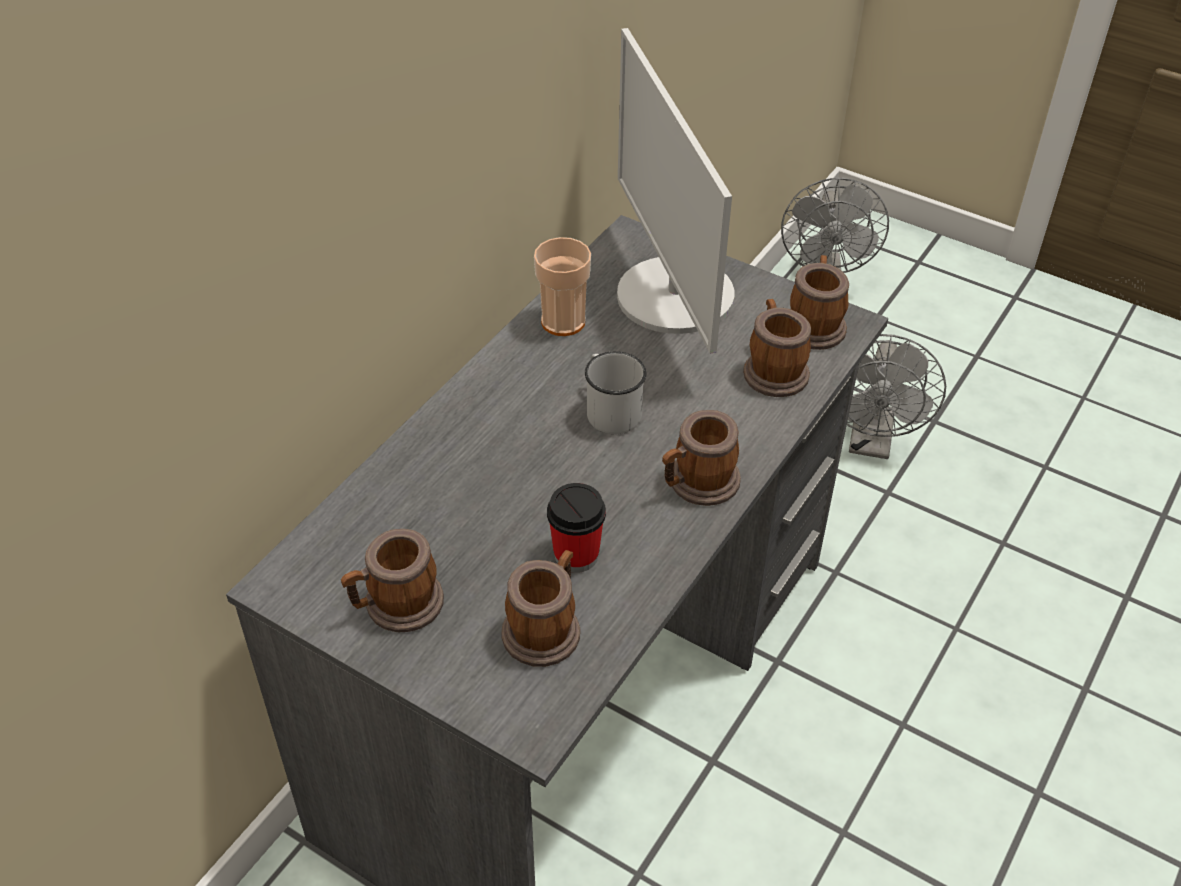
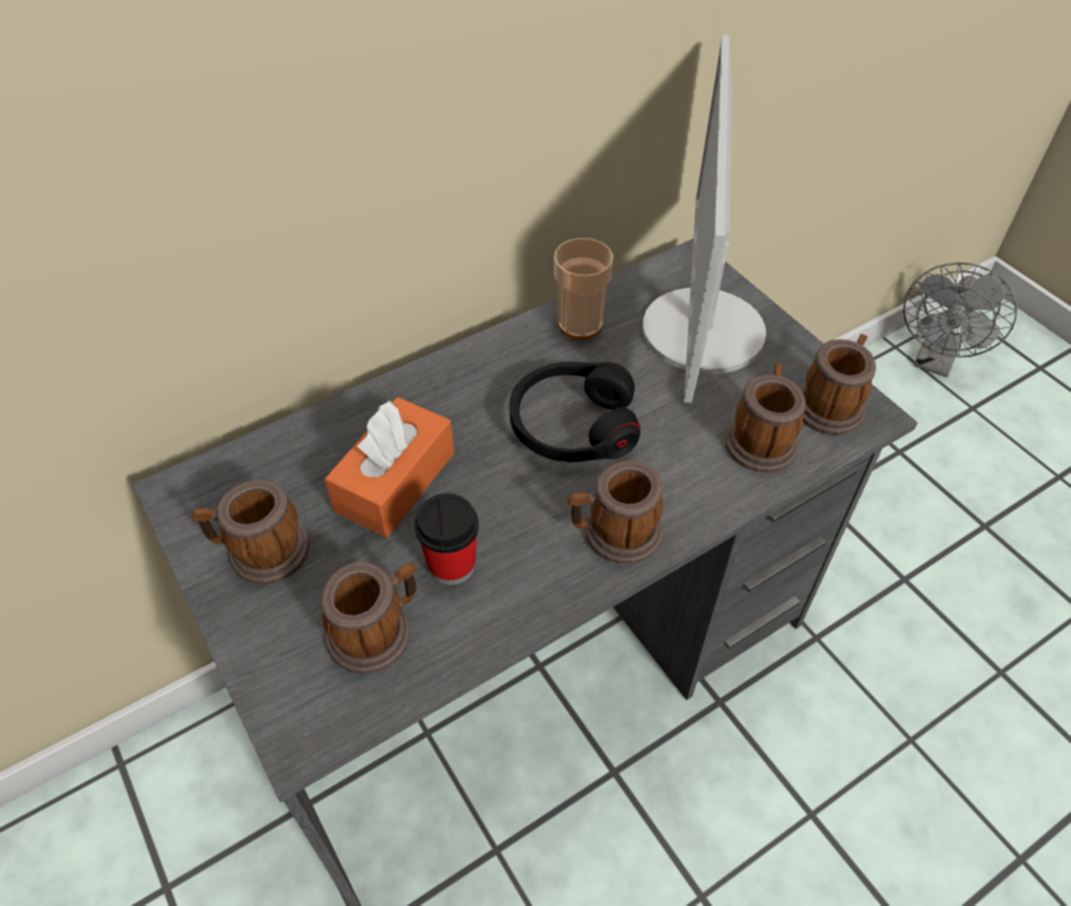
camera: 25 degrees right, 5 degrees up
(481, 507) = (395, 482): none -> orange tissue box
(609, 409) = (572, 425): white mug -> black headphones
(871, 442) = (910, 525): grey fan -> none

